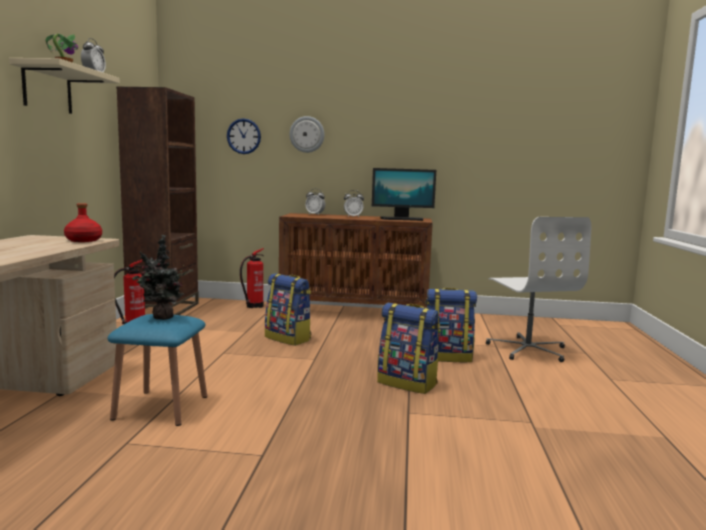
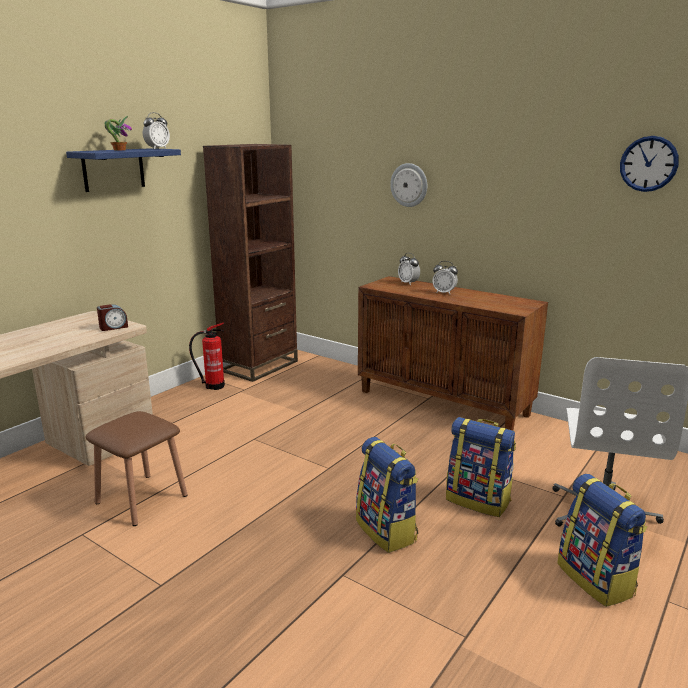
camera: 30 degrees right, 10 degrees up
(47, 89) = (113, 169): beige shelf -> blue shelf
(83, 240) = (113, 327): red bottle -> alarm clock
(161, 407) = (141, 499): blue stool -> brown stool
(162, 318) = (135, 422): potted plant -> none
(244, 136) = (346, 184): wall clock -> wall clock (648, 164)
(253, 306) = (345, 374): fire extinguisher -> none
(288, 338) = (333, 431): backpack -> backpack (596, 579)
(402, 219) = (499, 303): monitor -> none

